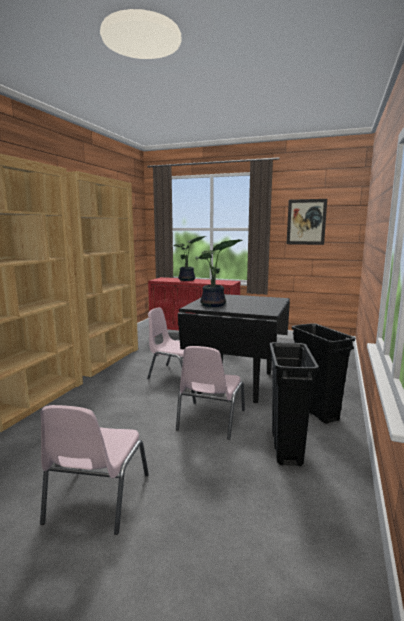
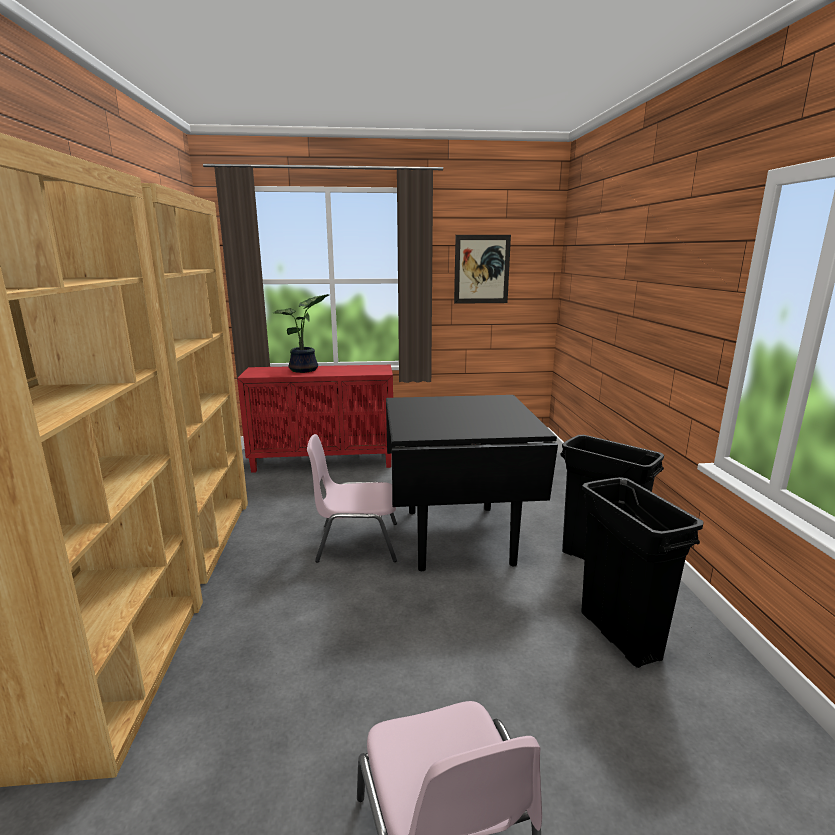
camera: 25 degrees left, 5 degrees up
(210, 420) = (482, 618): pink chair -> none
(213, 305) = (435, 425): potted plant -> none

